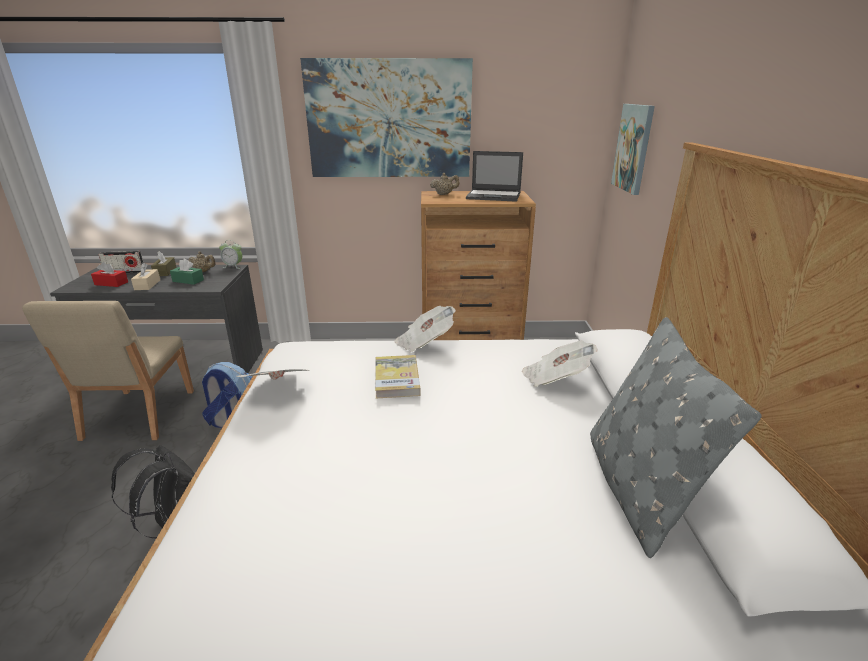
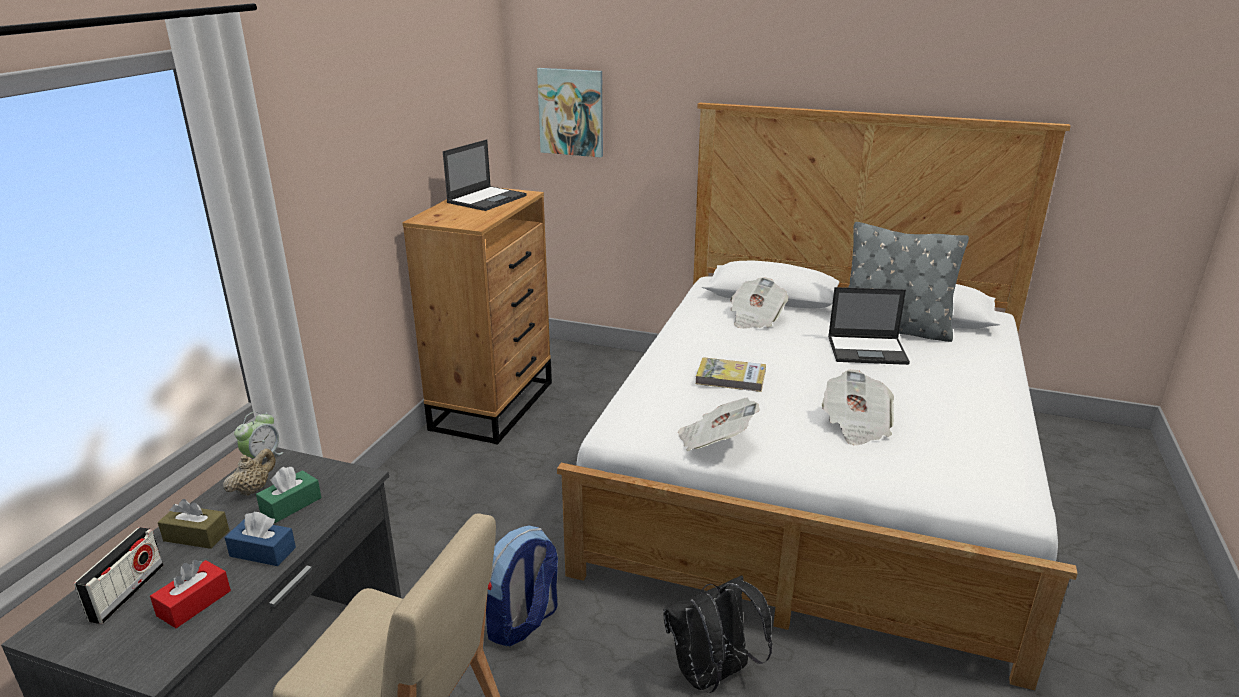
camera: 70 degrees left, 0 degrees up
(147, 285) = (263, 552): beige tissue box -> blue tissue box
(389, 120) = (355, 134): picture -> none
(424, 342) = (656, 356): newspaper -> newspaper (856, 425)
(444, 194) = (444, 215): beige teapot -> none
(536, 465) = (868, 350): none -> laptop

